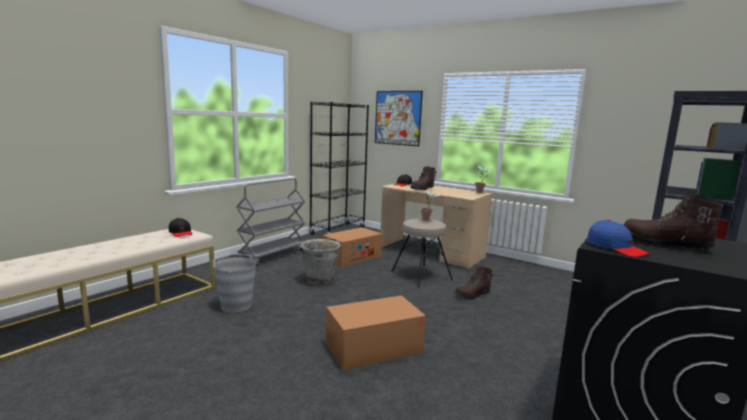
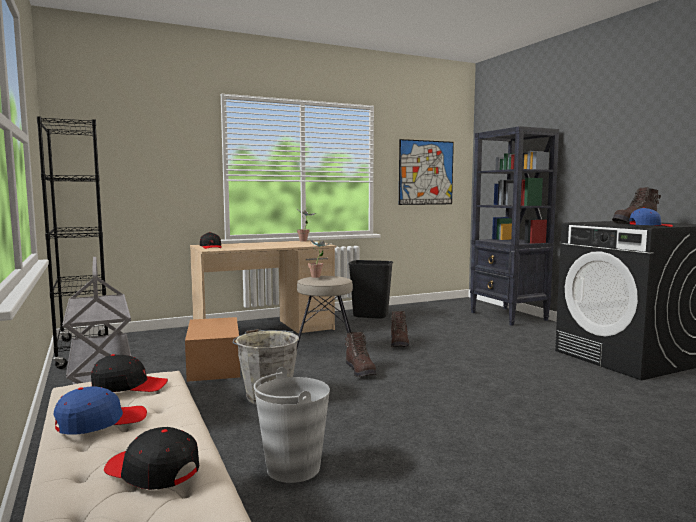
camera: 60 degrees left, 5 degrees down
(96, 251) = (152, 471): none -> black cap
(141, 238) = (101, 422): none -> blue cap
(374, 348) = (487, 405): cardboard box -> none
(397, 118) = (149, 153): picture -> picture (426, 172)
(423, 189) = (253, 246): brown boot -> brown boot (360, 371)
(530, 273) = (371, 316): none -> black trash can

